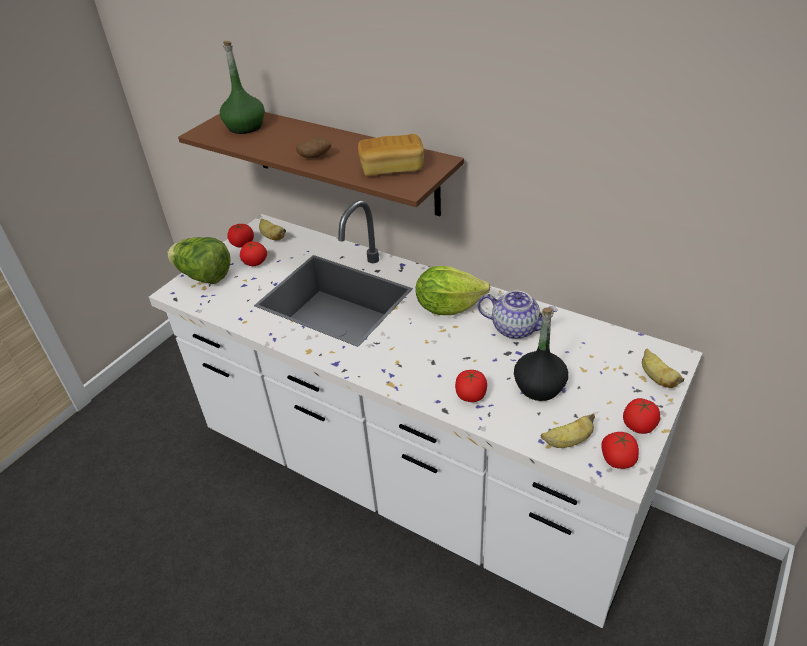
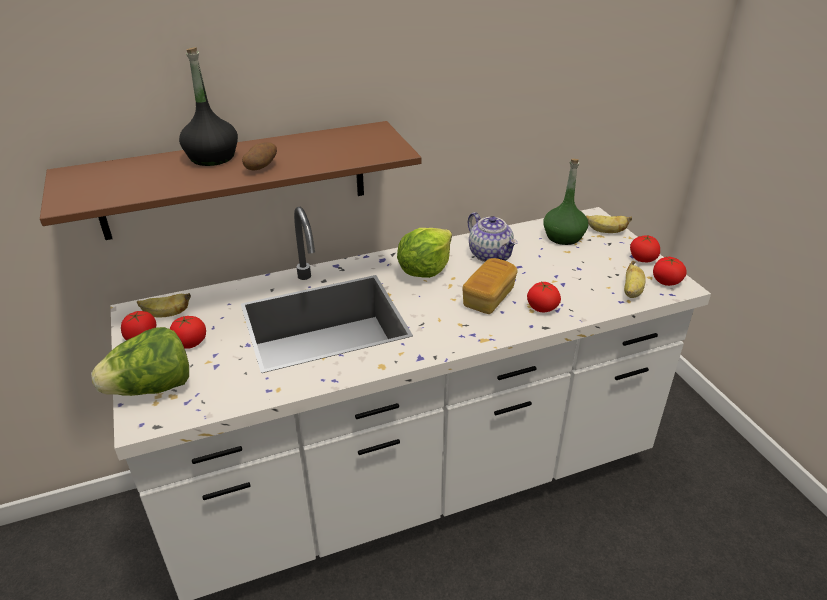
camera: 55 degrees left, 5 degrees down
(245, 127) = (115, 178): green bottle -> green bottle (563, 236)
(392, 169) = (351, 147): bread -> bread (488, 298)
(515, 328) = (491, 255): teapot -> teapot turned 90 degrees clockwise
(539, 386) = (565, 276): black bottle -> black bottle (212, 157)

